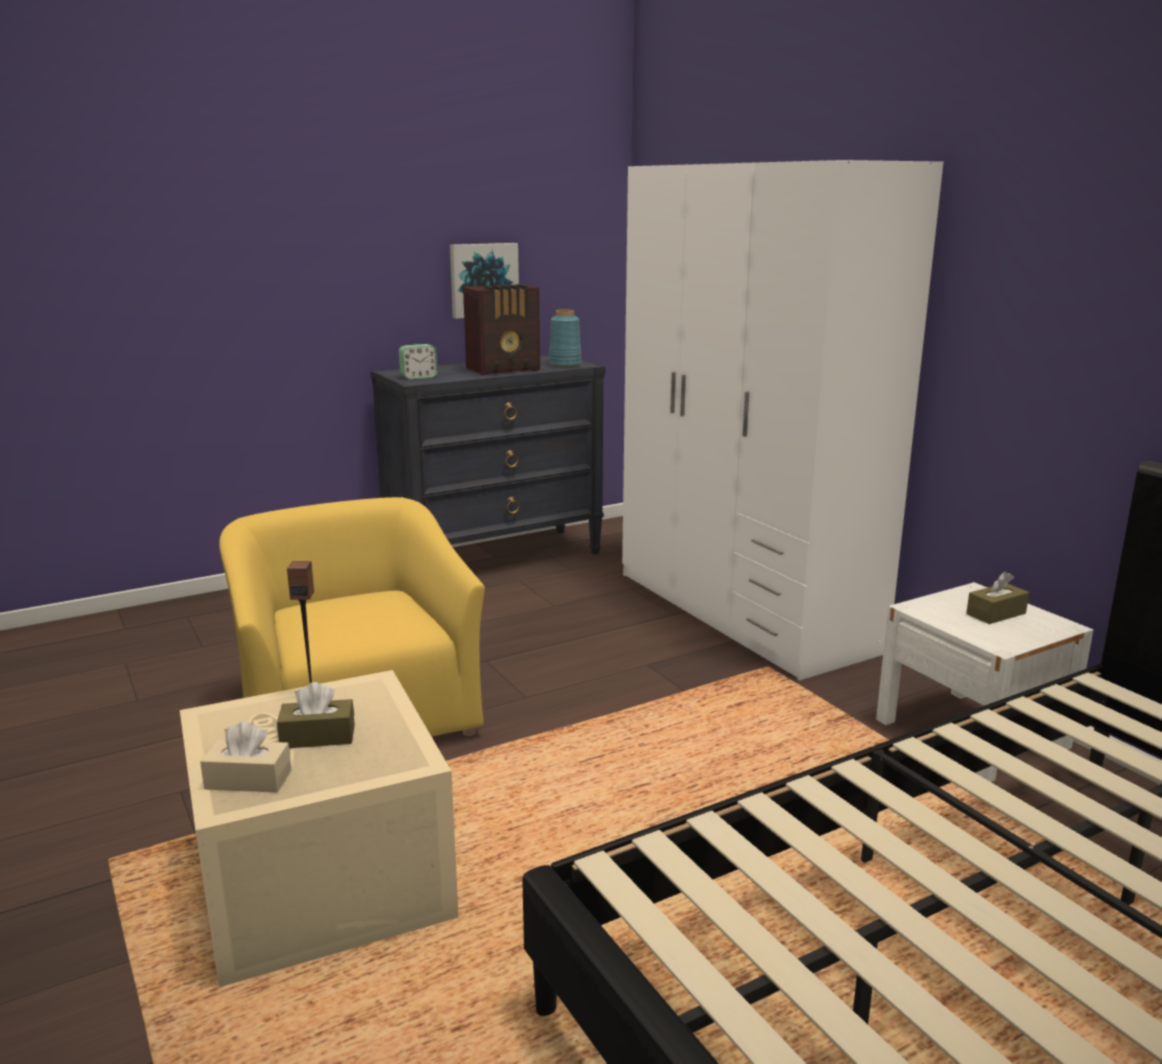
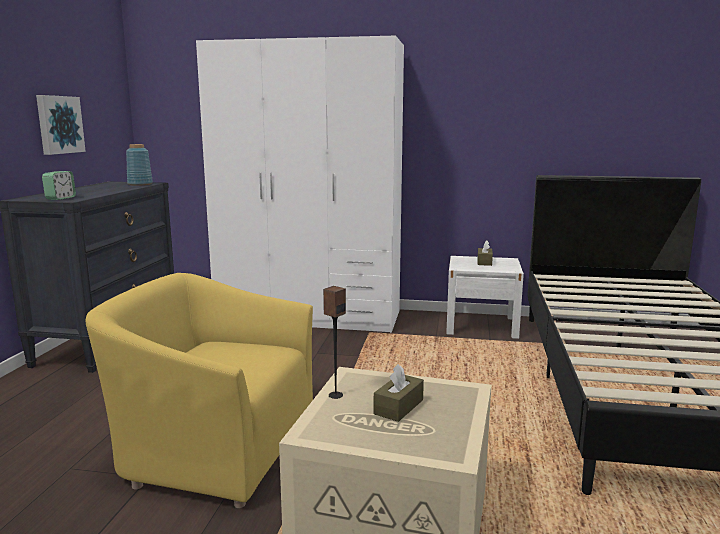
camera: 50 degrees left, 5 degrees down
(248, 780) = (428, 441): beige tissue box -> none
(505, 369) = (109, 189): radio -> none

